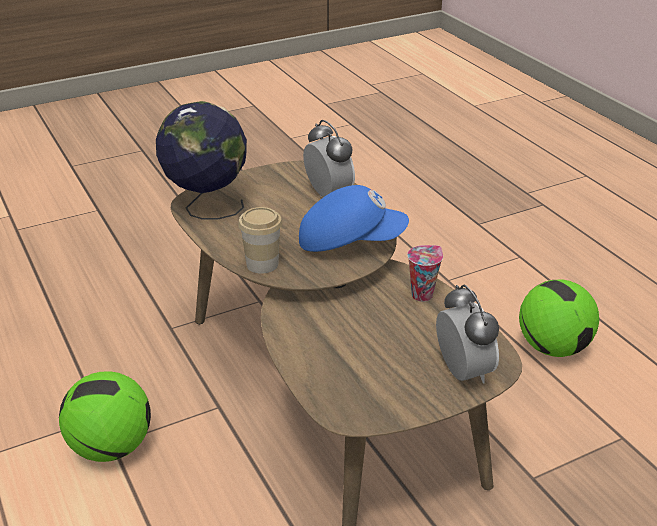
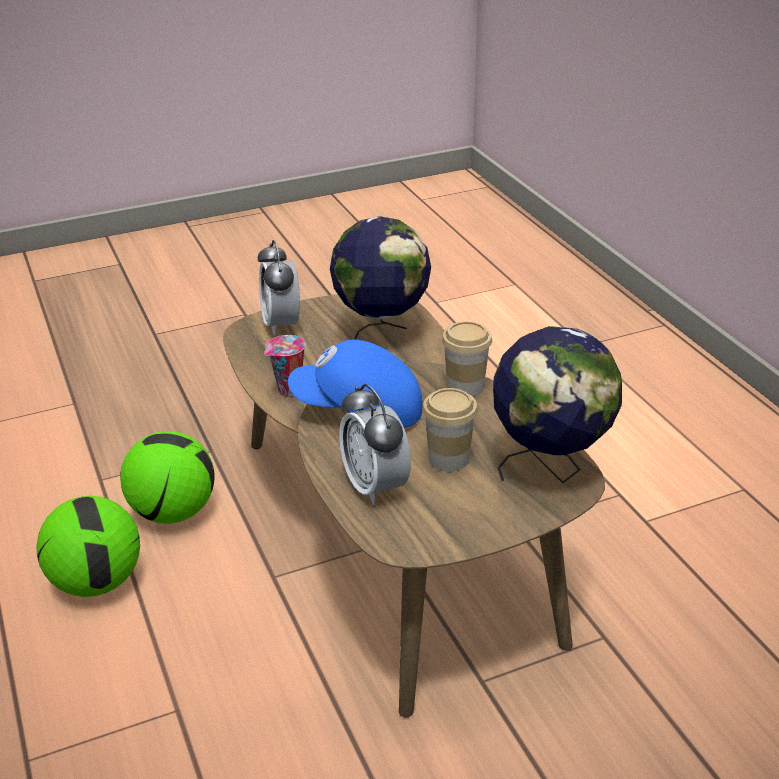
camera: 175 degrees left, 0 degrees up
(110, 447) = (620, 491): football -> football (174, 512)
(278, 211) = (448, 459): none -> cup
(348, 361) = (381, 335): none -> globe

